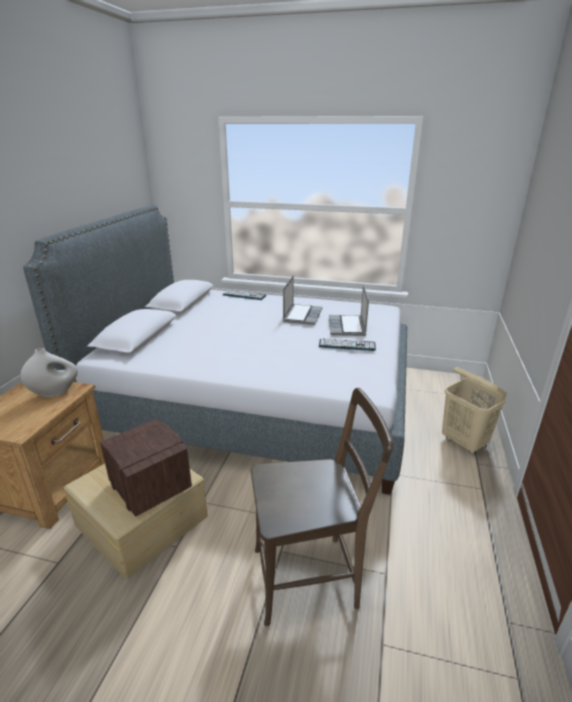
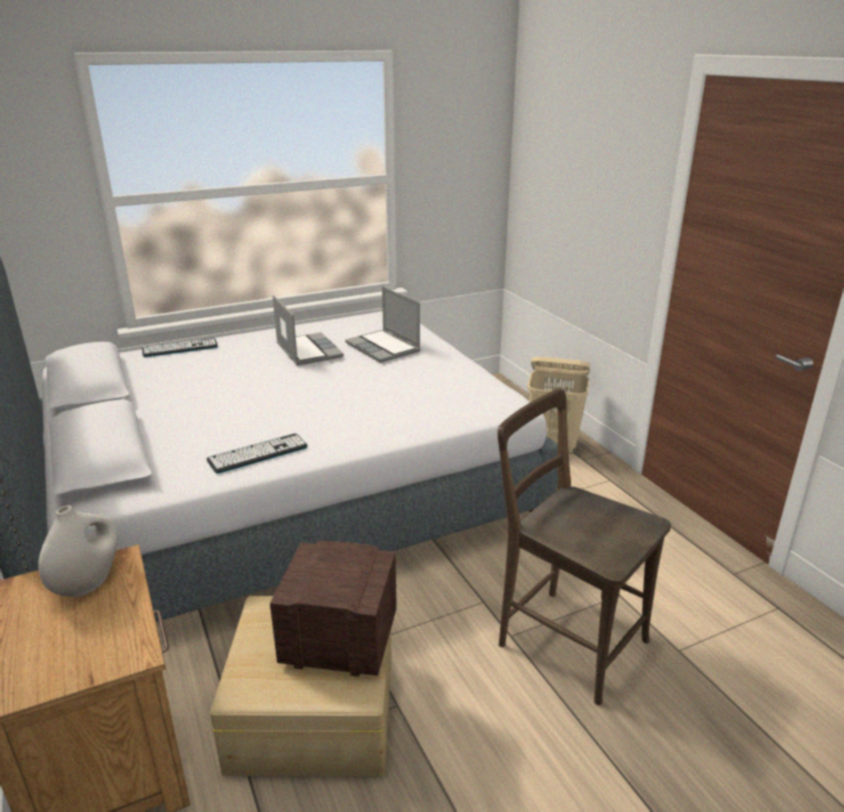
camera: 40 degrees left, 0 degrees up
(311, 577) = (565, 639): brown chair -> brown chair turned 90 degrees counterclockwise
(347, 345) = (418, 367): keyboard -> keyboard (258, 454)

